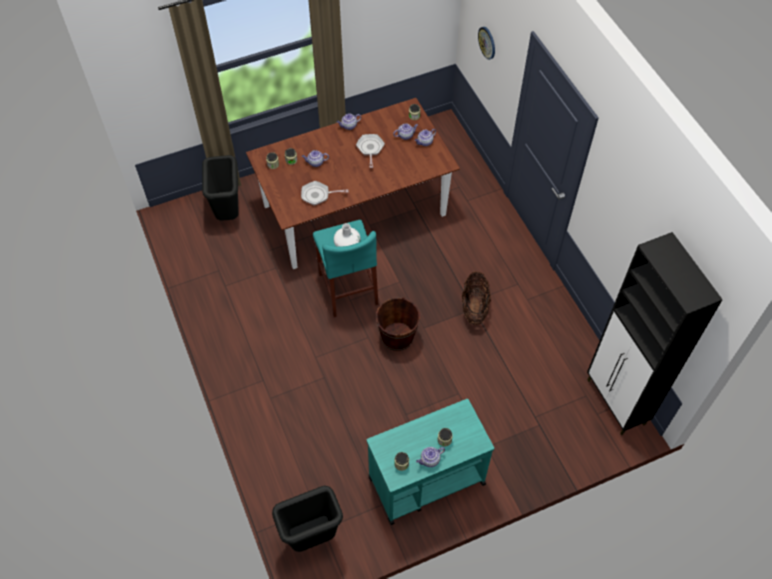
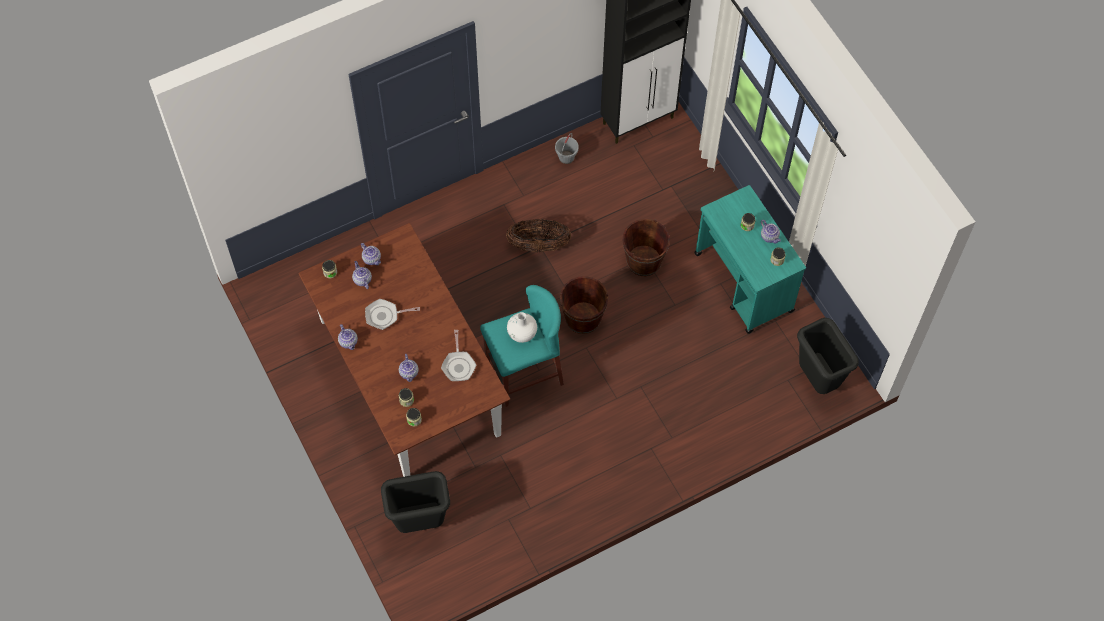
camera: 95 degrees left, 5 degrees up
(454, 392) = (644, 261): none -> brown bucket
(487, 42) = (280, 159): wall clock -> none
(570, 336) = (566, 157): none -> grey bucket

